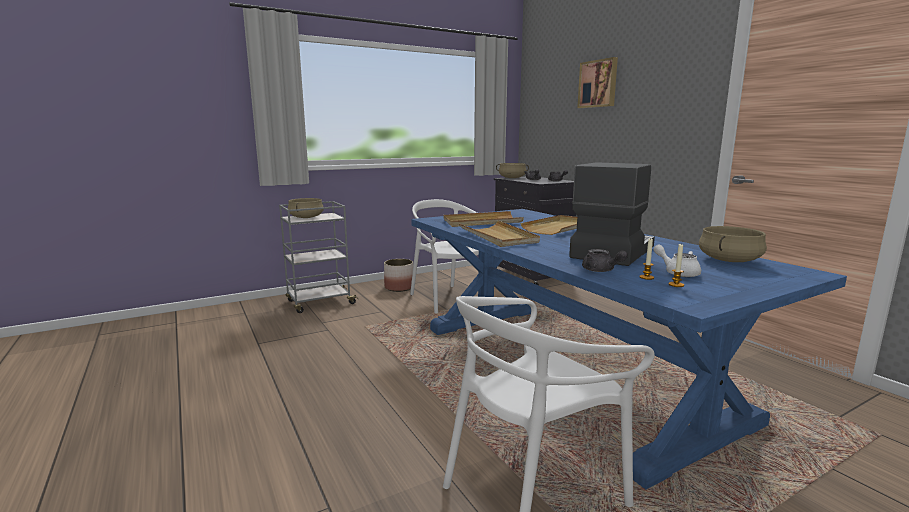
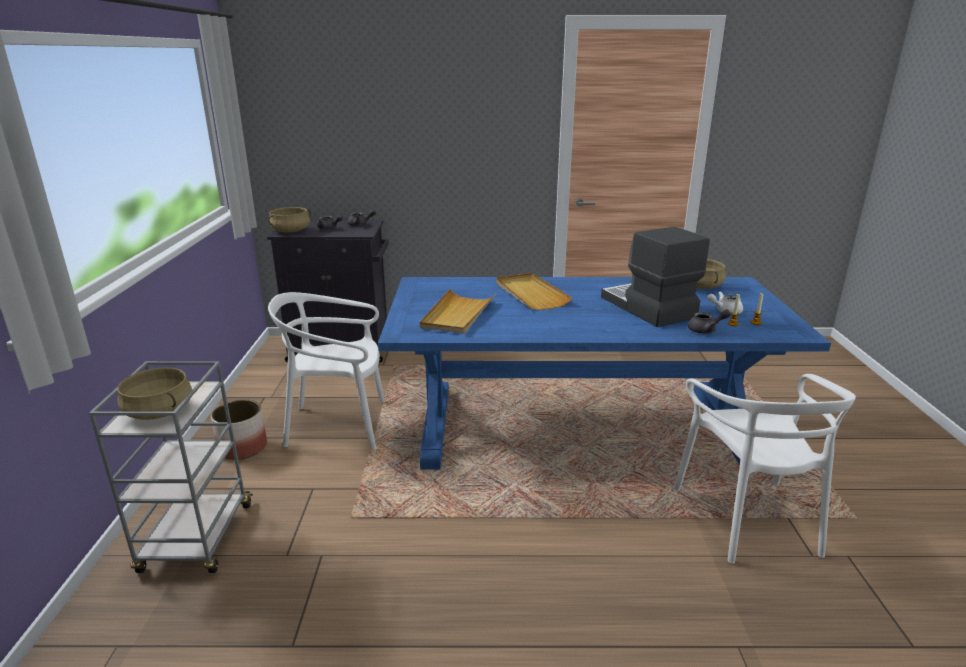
camera: 60 degrees left, 10 degrees up
(498, 237) = (545, 328): beige tray -> none
(598, 84) = (393, 98): picture -> none

